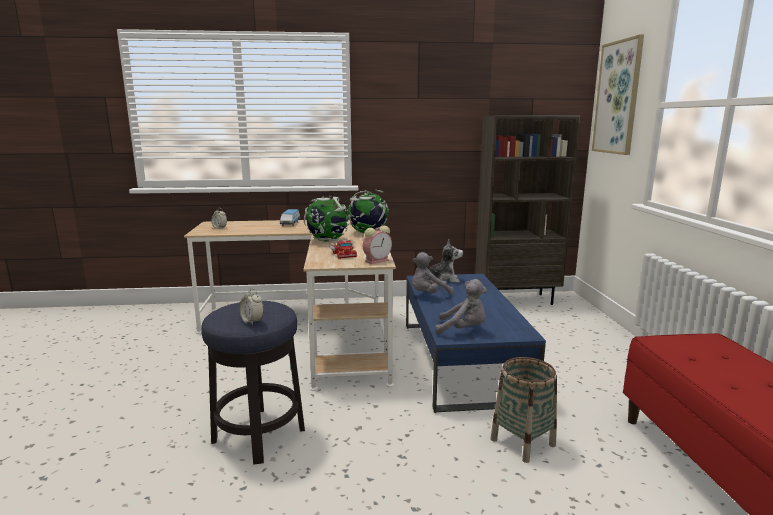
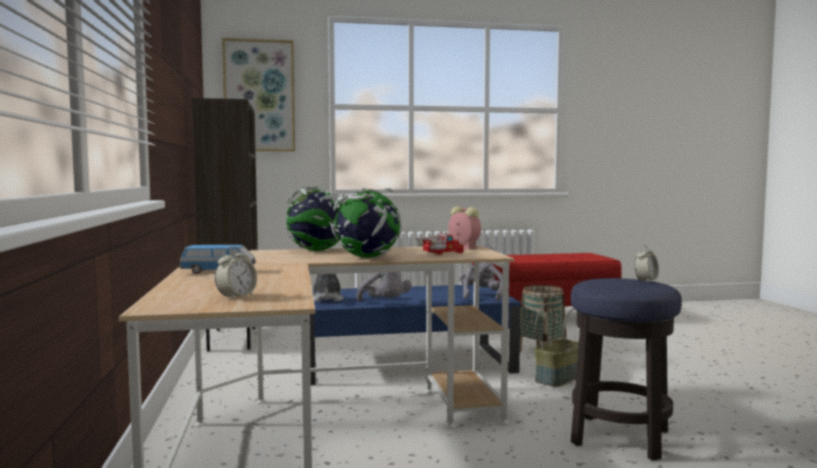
camera: 95 degrees left, 10 degrees down
(417, 434) = (558, 378): none -> basket

